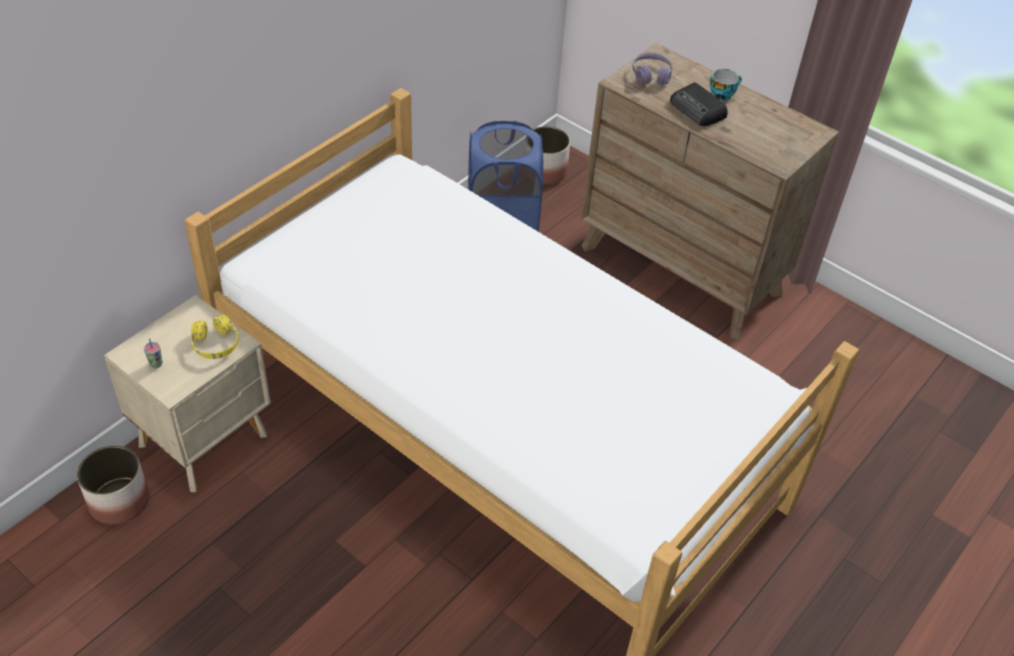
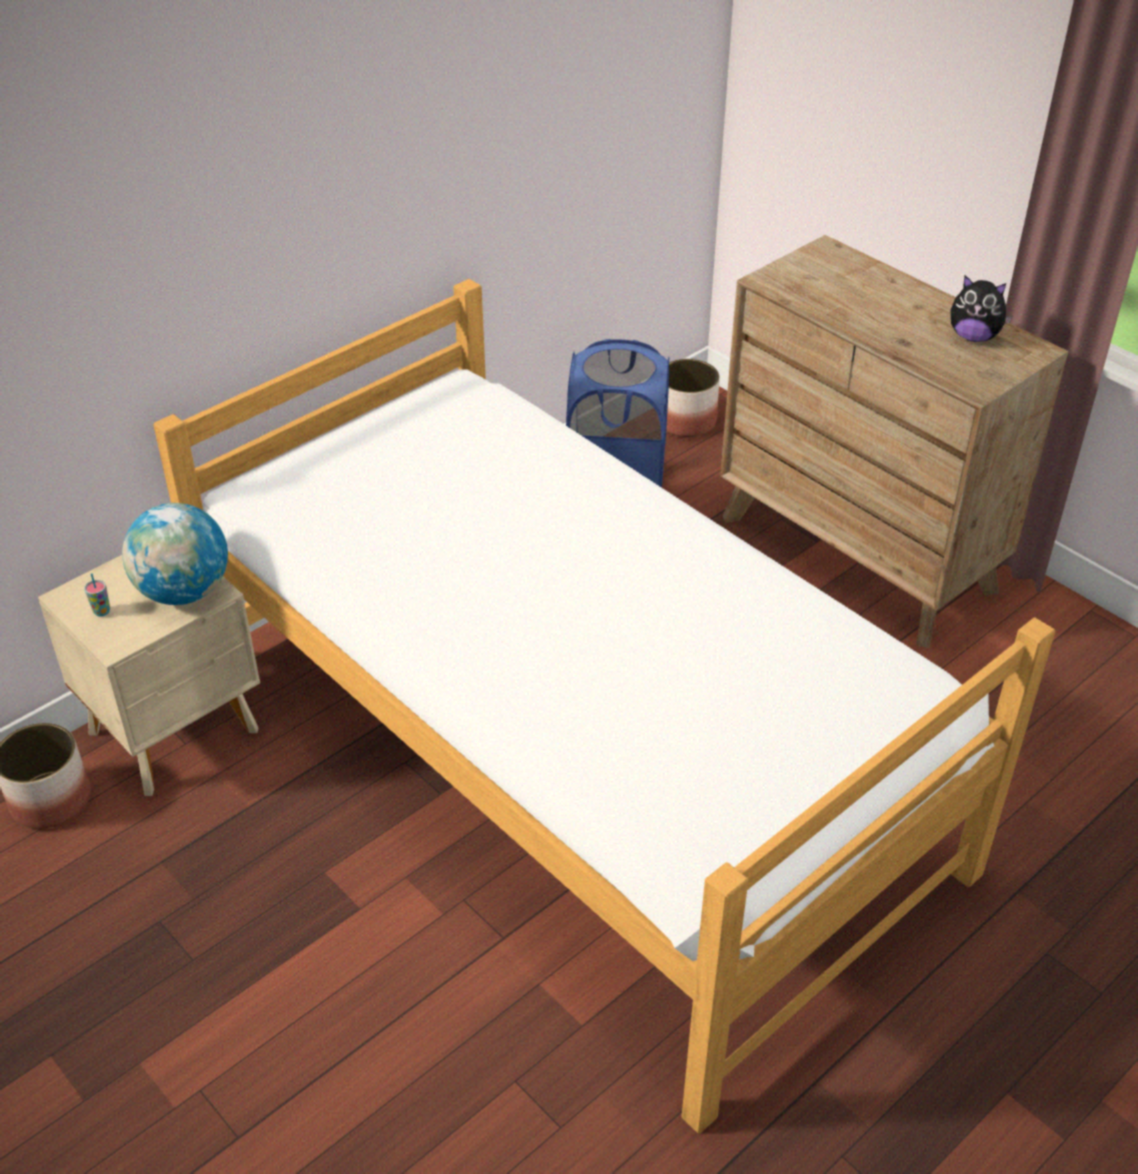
camera: 10 degrees right, 5 degrees down
(215, 344) = (183, 592): yellow headphones -> globe
(651, 75) = (811, 273): purple headphones -> none
(698, 110) = (870, 317): radio -> none
(722, 94) = (908, 299): cup -> none
(772, 123) = (974, 337): none -> plush toy

